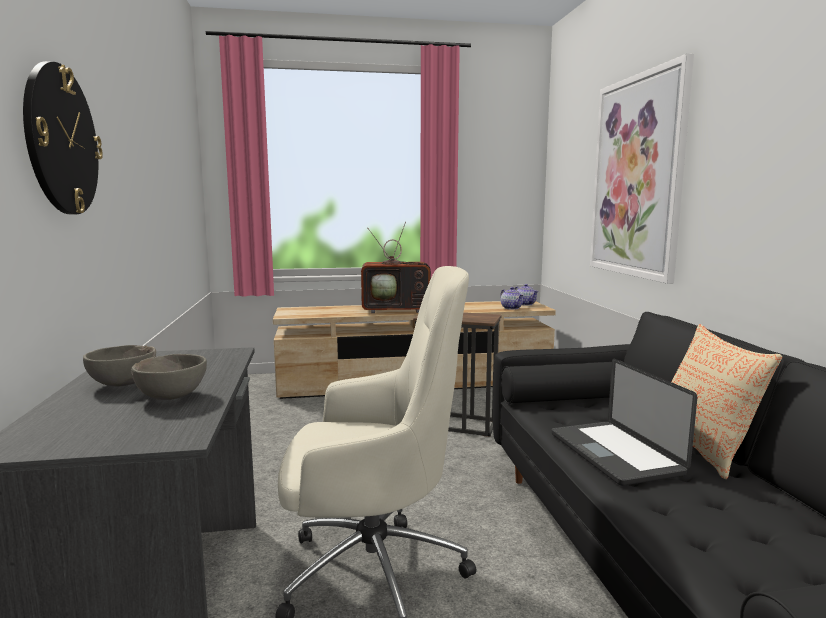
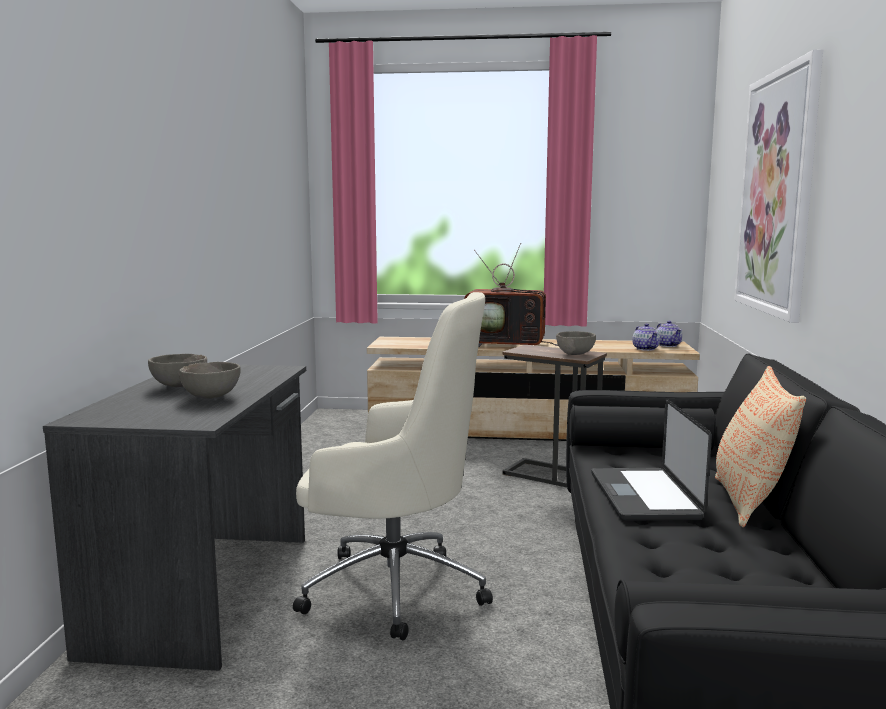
camera: 15 degrees right, 0 degrees up
(61, 140) = (146, 174): wall clock -> none
(477, 317) = (574, 354): none -> grey bowl

